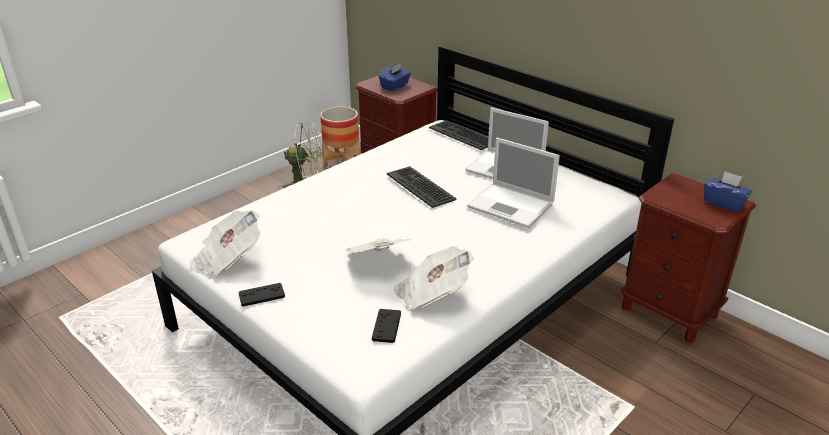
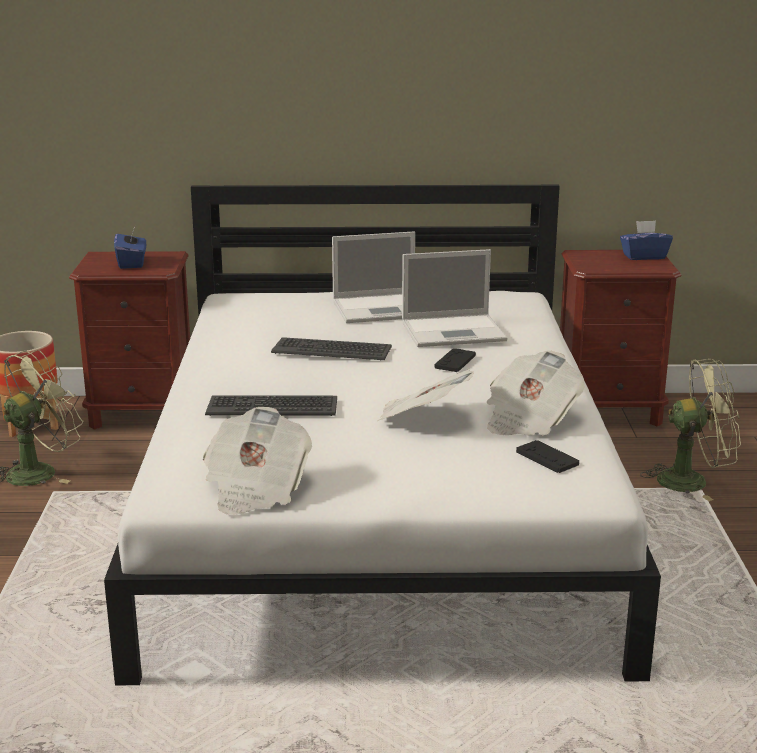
camera: 45 degrees left, 10 degrees down
(261, 295) = (375, 495): black game controller -> black game controller (455, 361)
(463, 135) = (275, 297): keyboard -> keyboard (272, 407)
(639, 398) = (692, 481): none -> green fan

